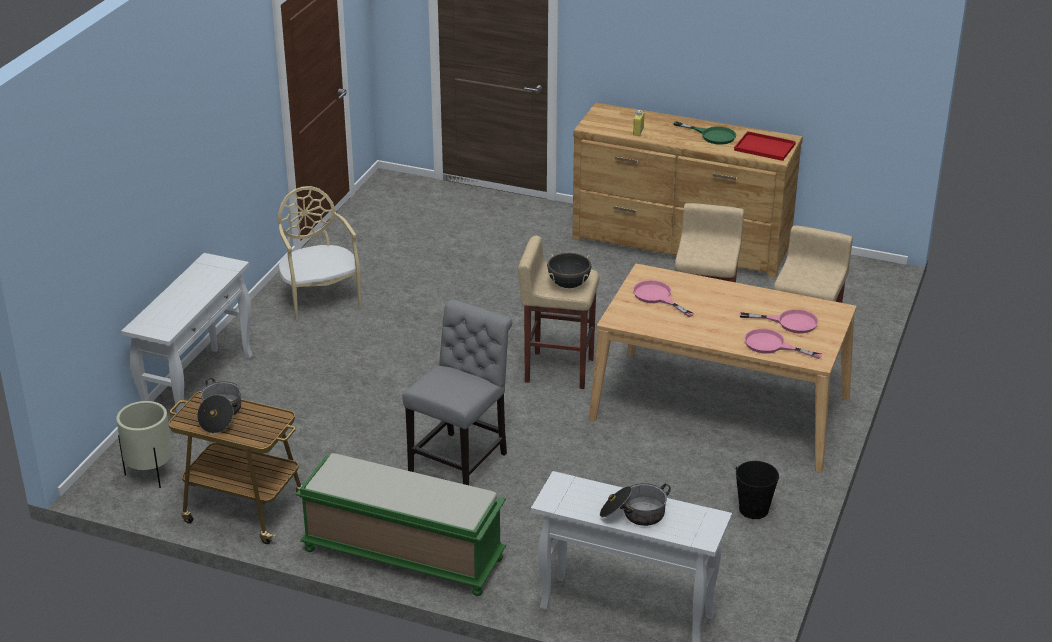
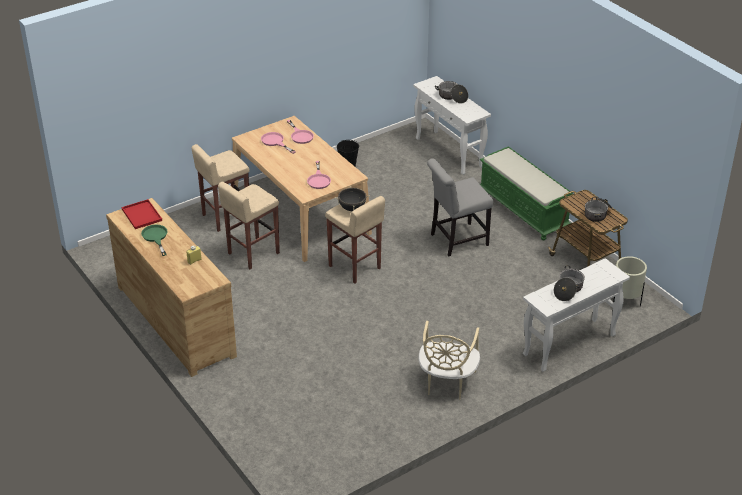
camera: 145 degrees left, 5 degrees up
(196, 287) = (568, 290): none -> cooking pot

